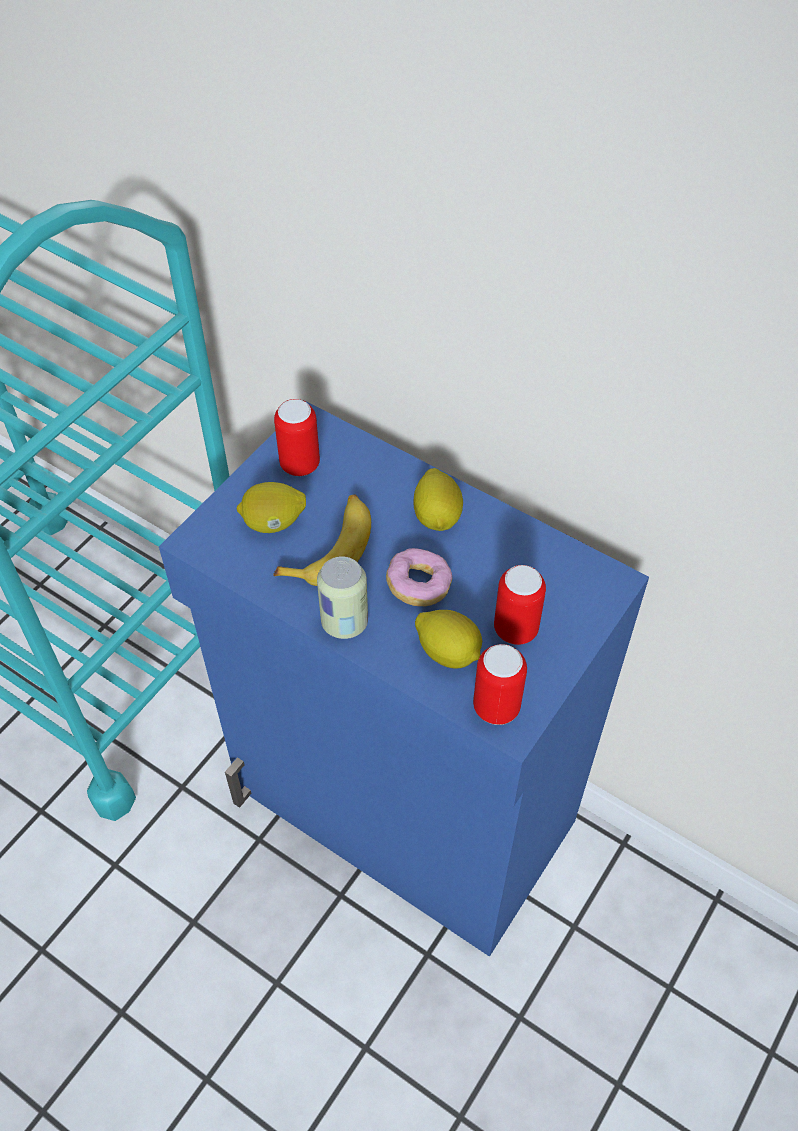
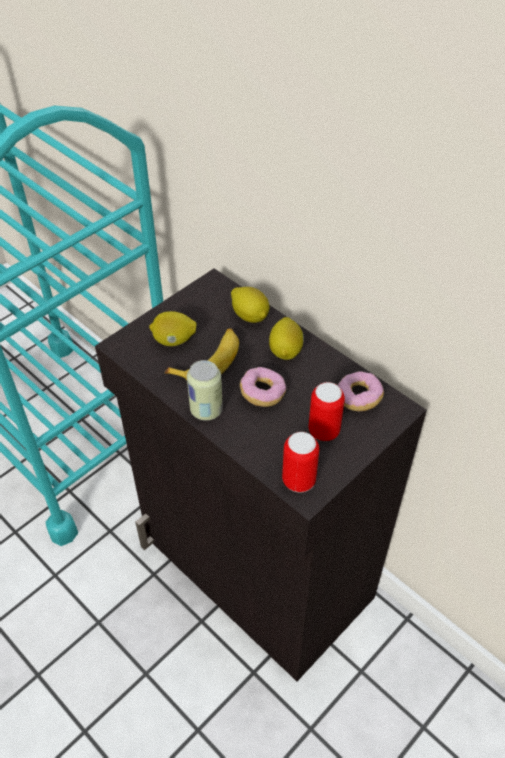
camera: 10 degrees right, 5 degrees down
(300, 465) = (200, 307): can -> none
(403, 810) = (255, 570): blue cabinet -> black cabinet
(448, 652) = (273, 439): lemon -> lemon (250, 316)
(553, 573) = (359, 398): none -> donut

